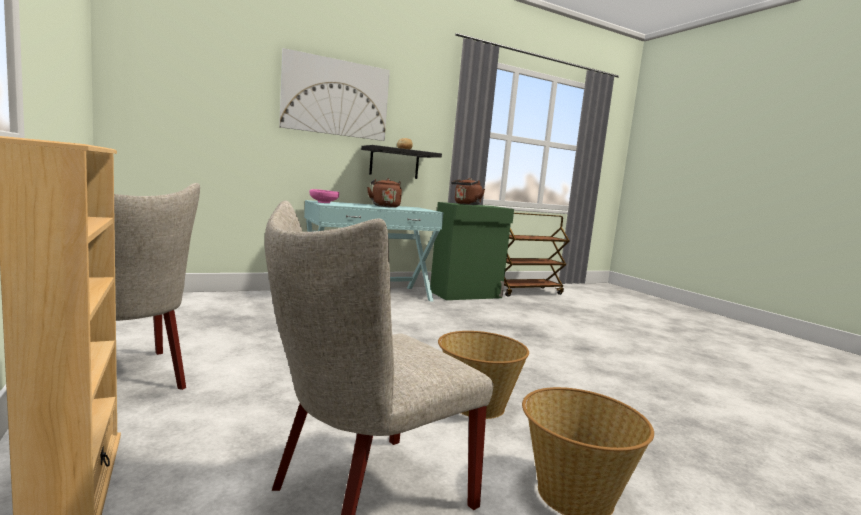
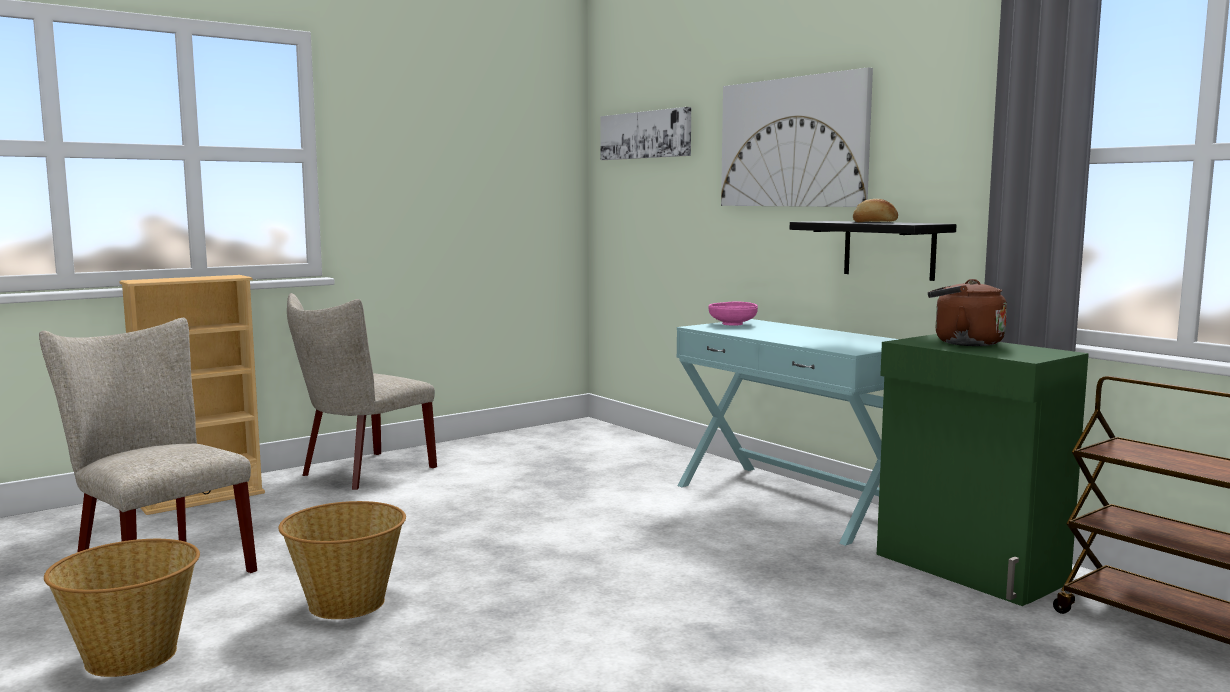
camera: 80 degrees right, 0 degrees up
(187, 60) = (645, 135): none -> picture
(384, 206) = (815, 336): brown kettle -> none

